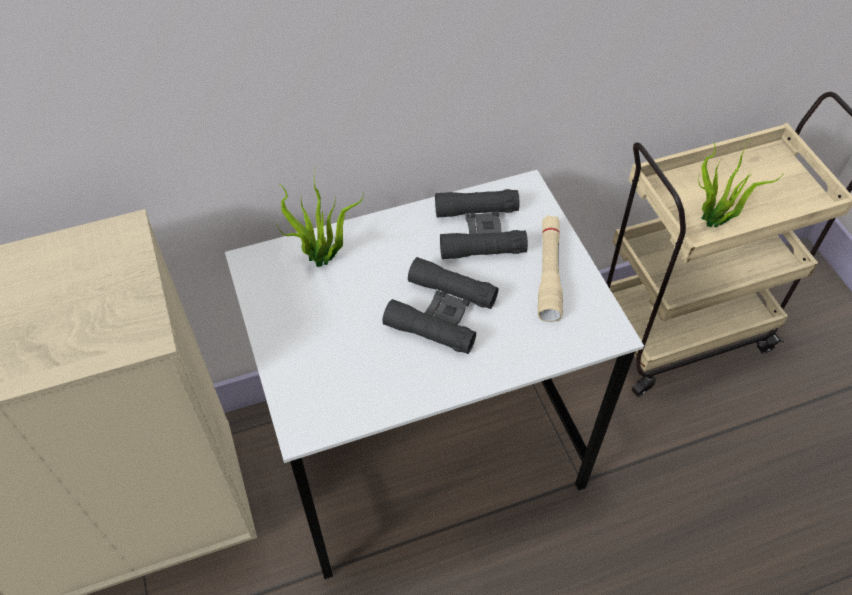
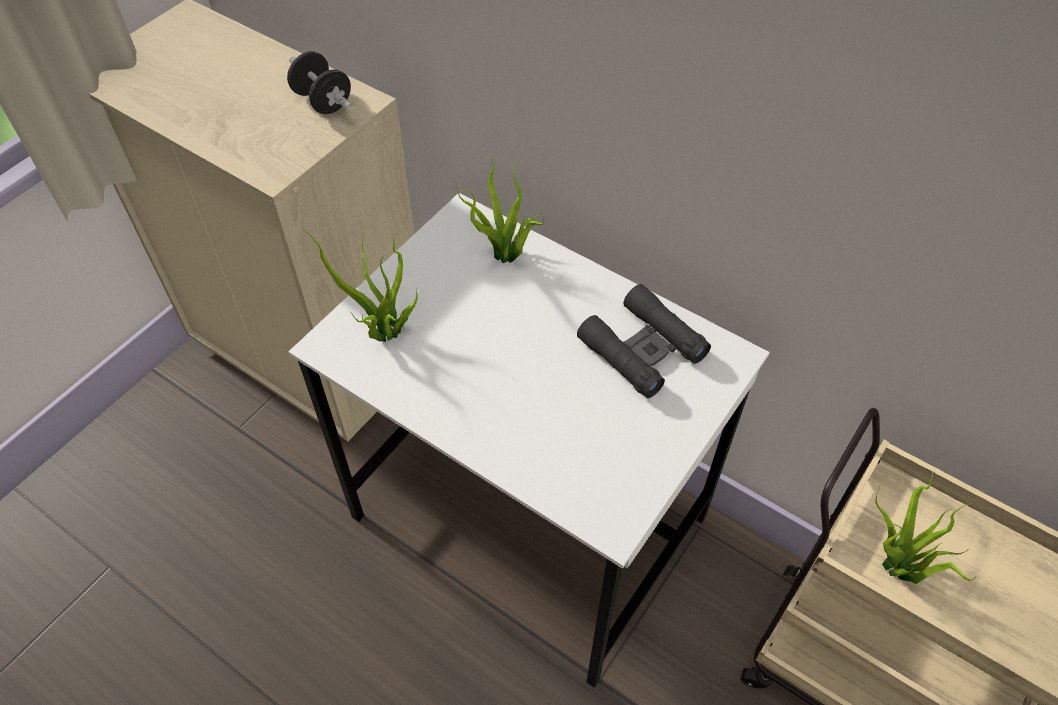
camera: 55 degrees right, 0 degrees up
(92, 258) = (323, 101): none -> black dumbbell
(328, 380) = (384, 335): none -> potted plant
(441, 312) = (520, 373): black binoculars -> none
(549, 273) = (642, 433): beige flashlight -> none

